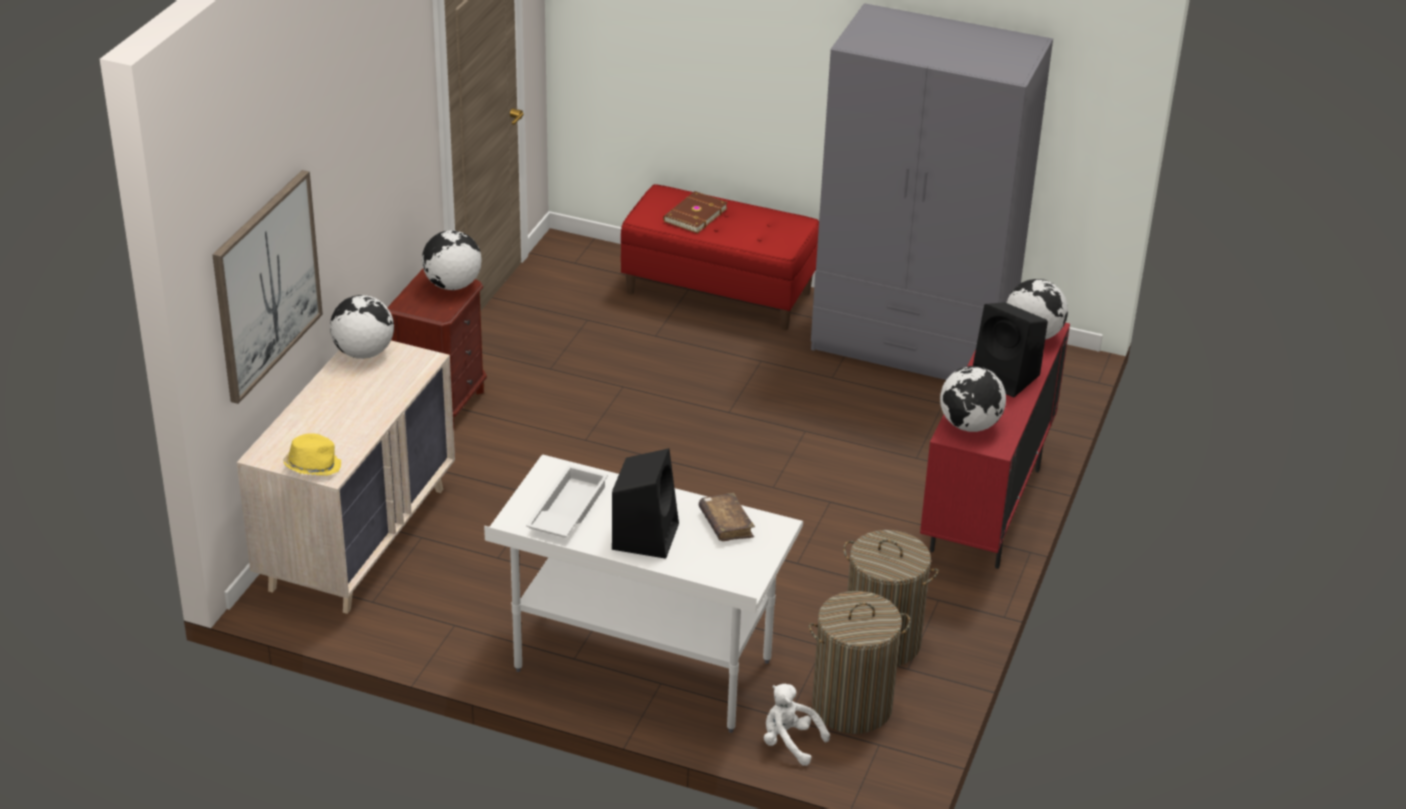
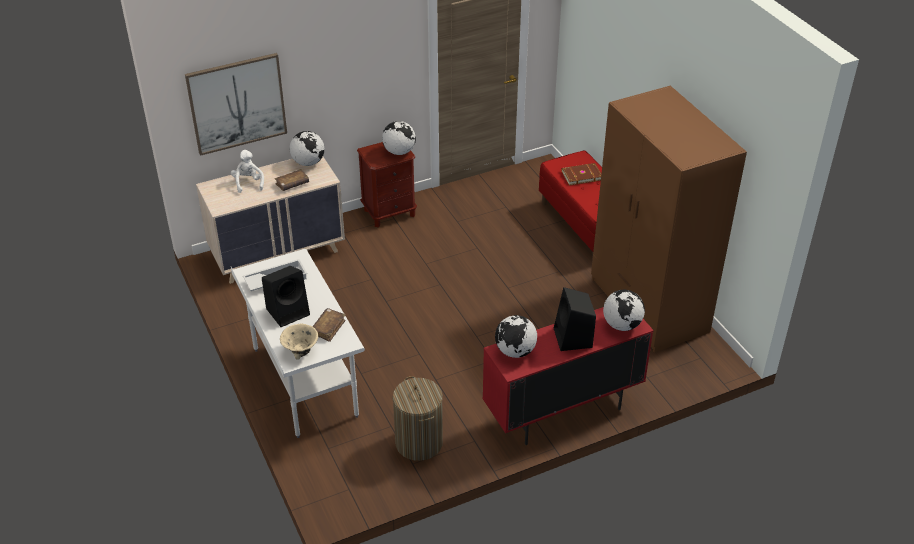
camera: 45 degrees right, 5 degrees up
(312, 466) = (218, 202): yellow hat -> none
(386, 390) = (292, 184): none -> brown book
(735, 568) = (300, 351): none -> beige bowl
(789, 742) = (314, 460): white plush toy -> white plush toy (248, 183)
(851, 706) = (362, 463): laundry basket -> none
(912, 345) = (648, 306): grey wardrobe -> brown wardrobe

